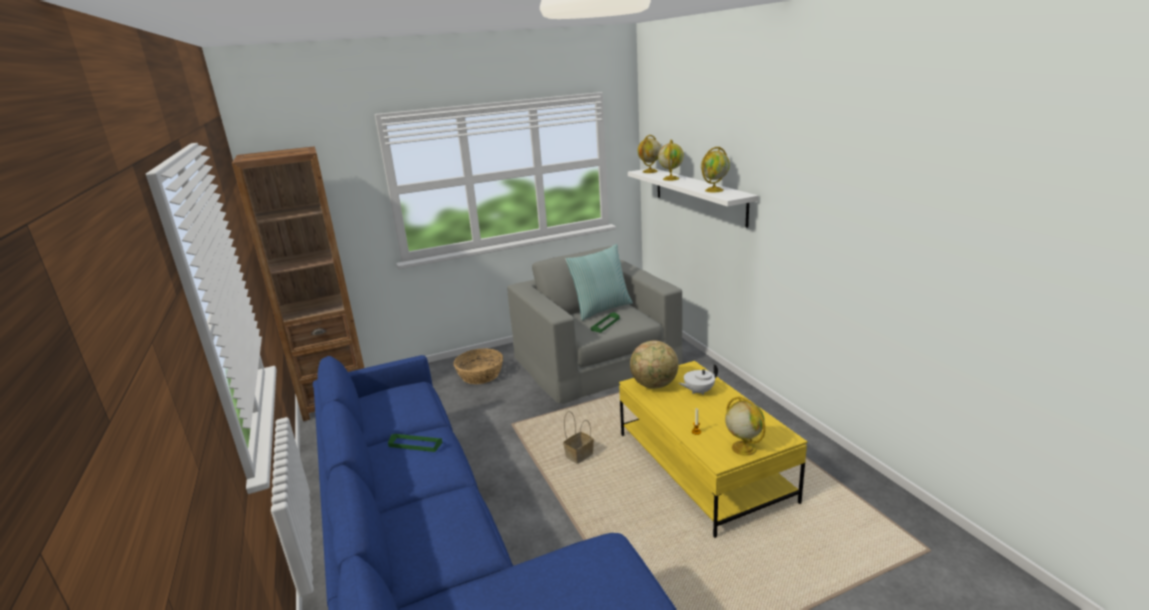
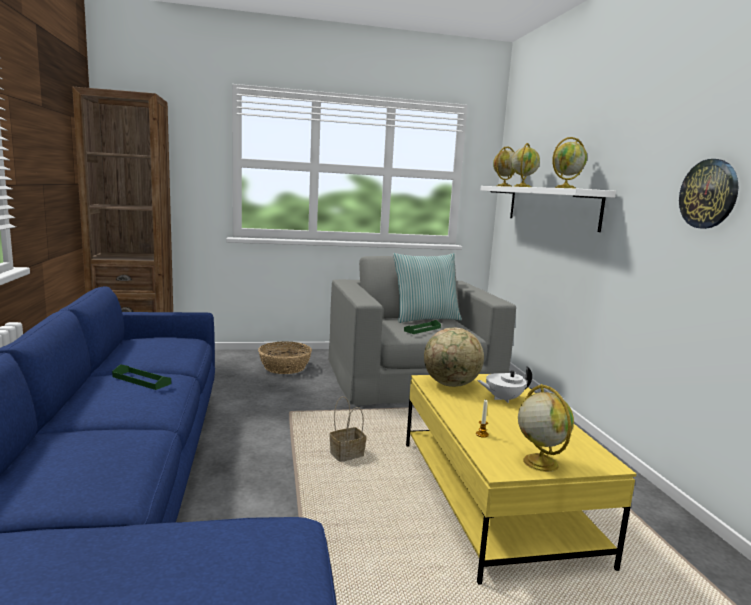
camera: 10 degrees right, 10 degrees down
(833, 215) = (709, 194): none -> wall clock

